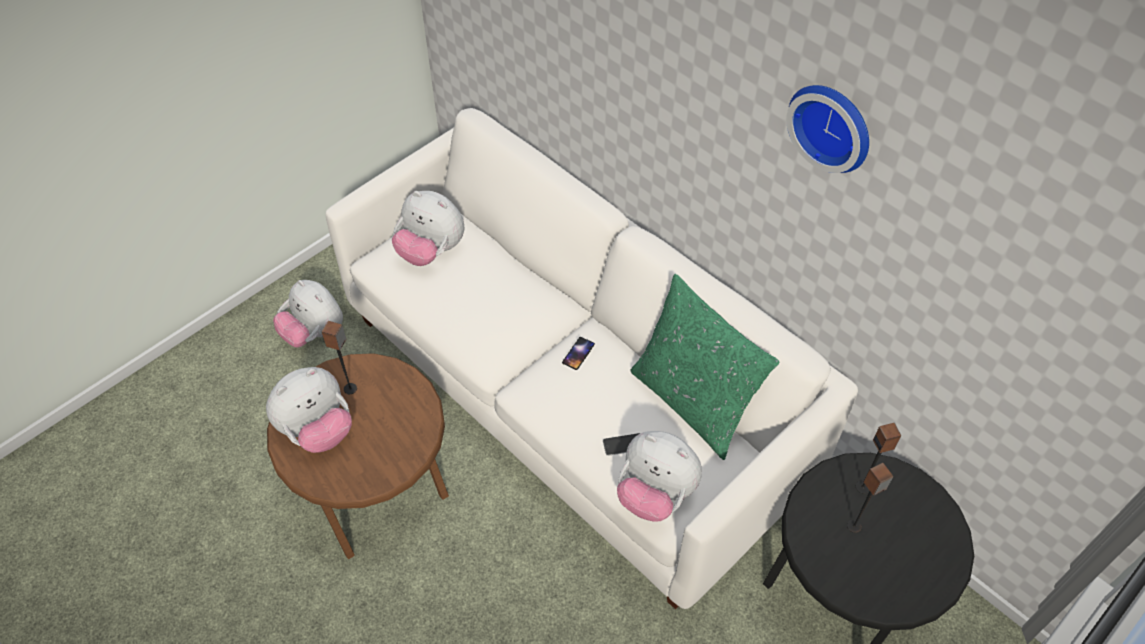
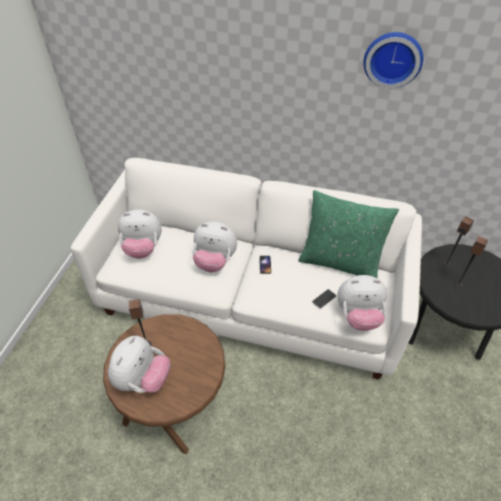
camera: 30 degrees left, 5 degrees down
(314, 333) = (79, 334): plush toy -> plush toy (215, 261)

